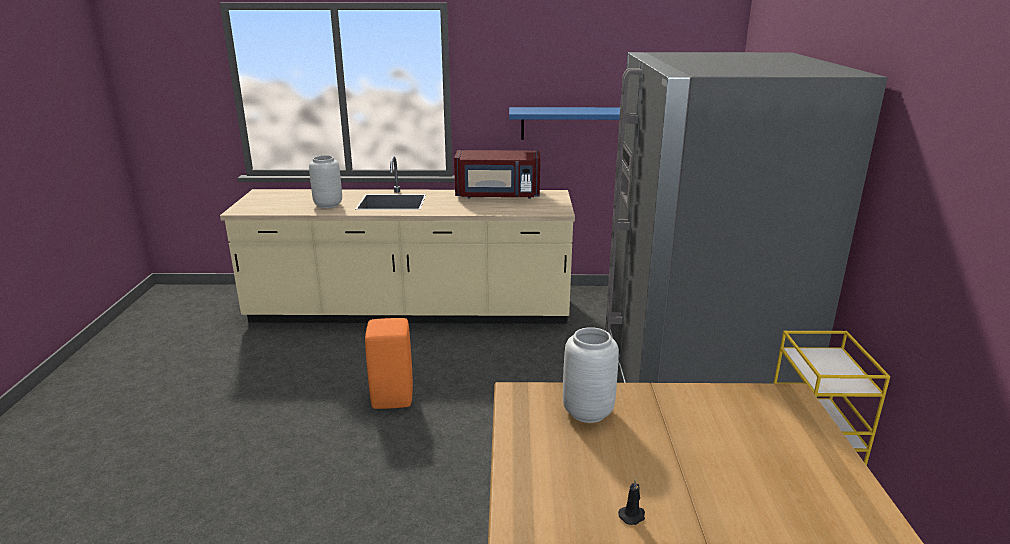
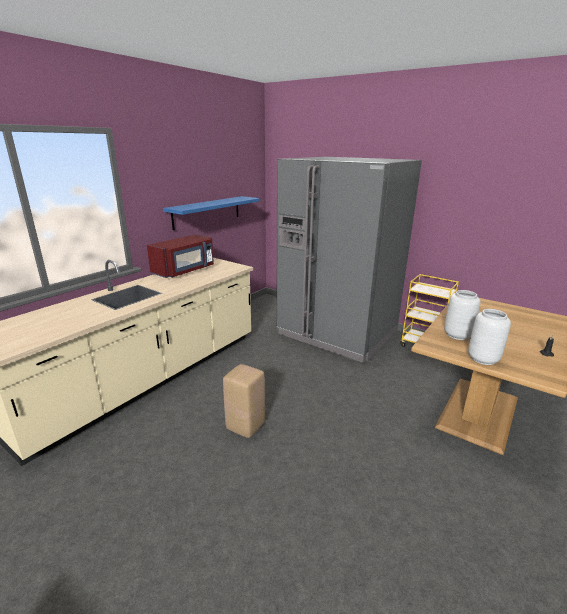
camera: 55 degrees left, 0 degrees up
(327, 205) = (82, 316): grey vase -> grey vase (483, 359)
(393, 398) = (245, 425): orange stool -> beige stool

